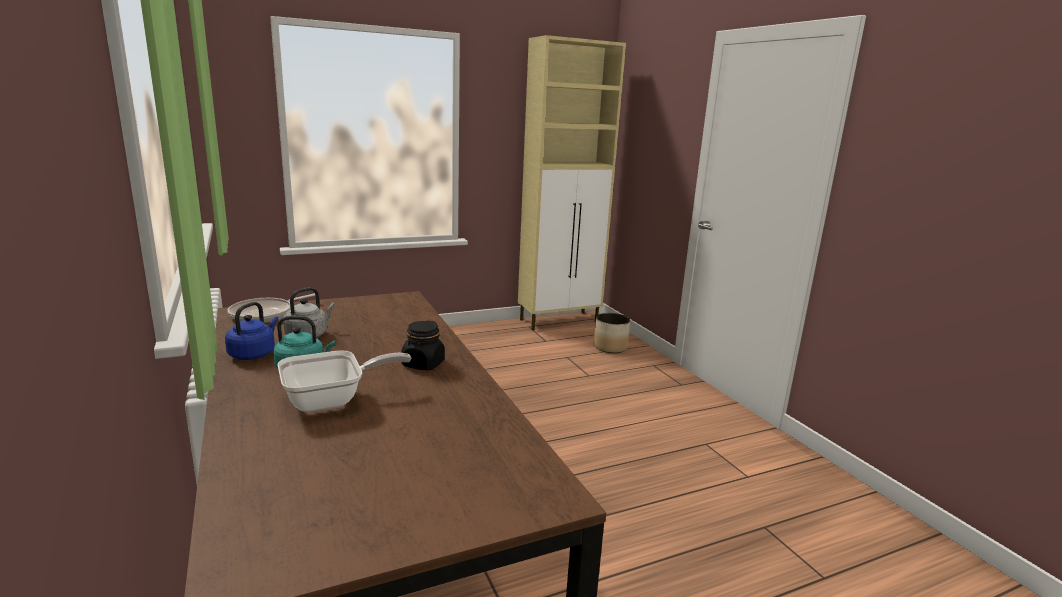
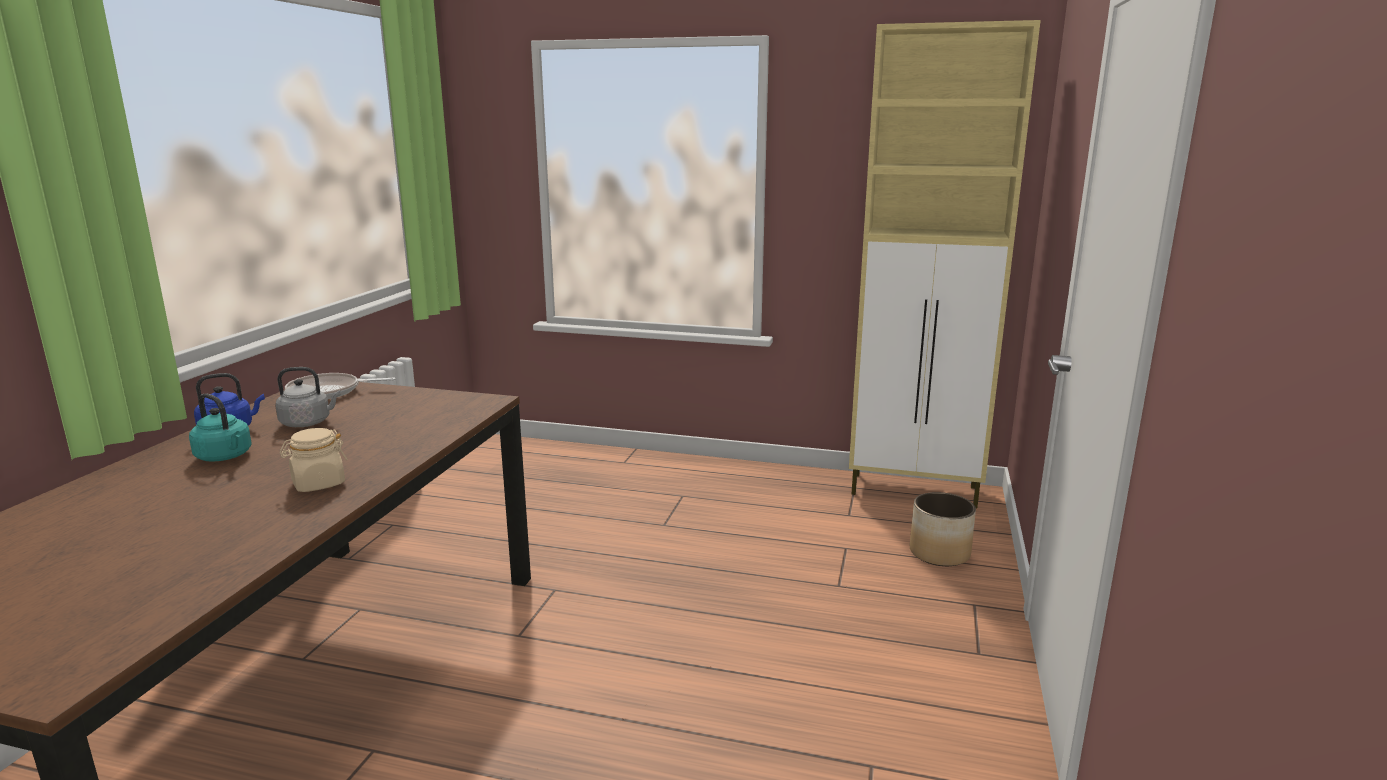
camera: 40 degrees right, 0 degrees up
(332, 401) = (169, 496): frying pan -> none
(423, 364) = (318, 484): black jar -> beige jar

